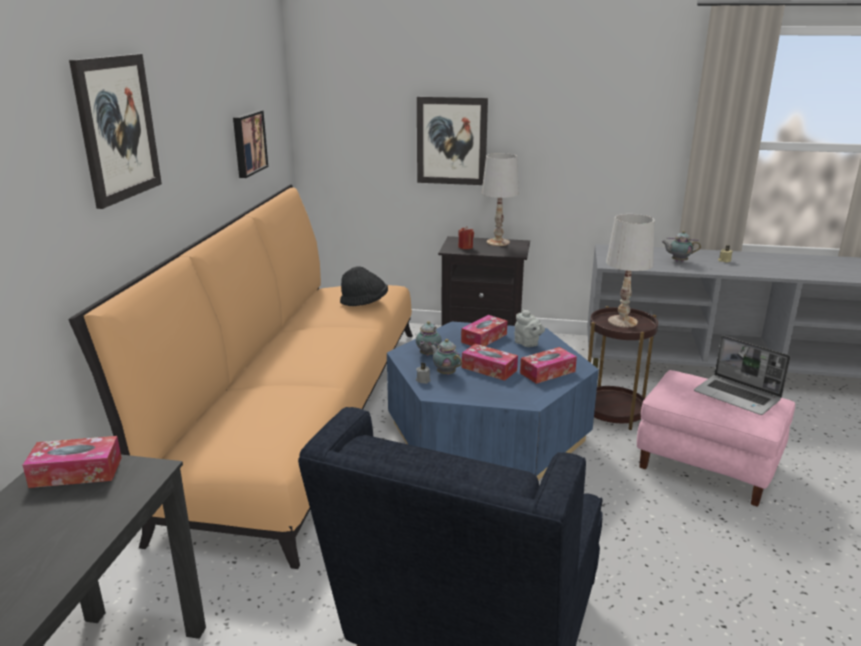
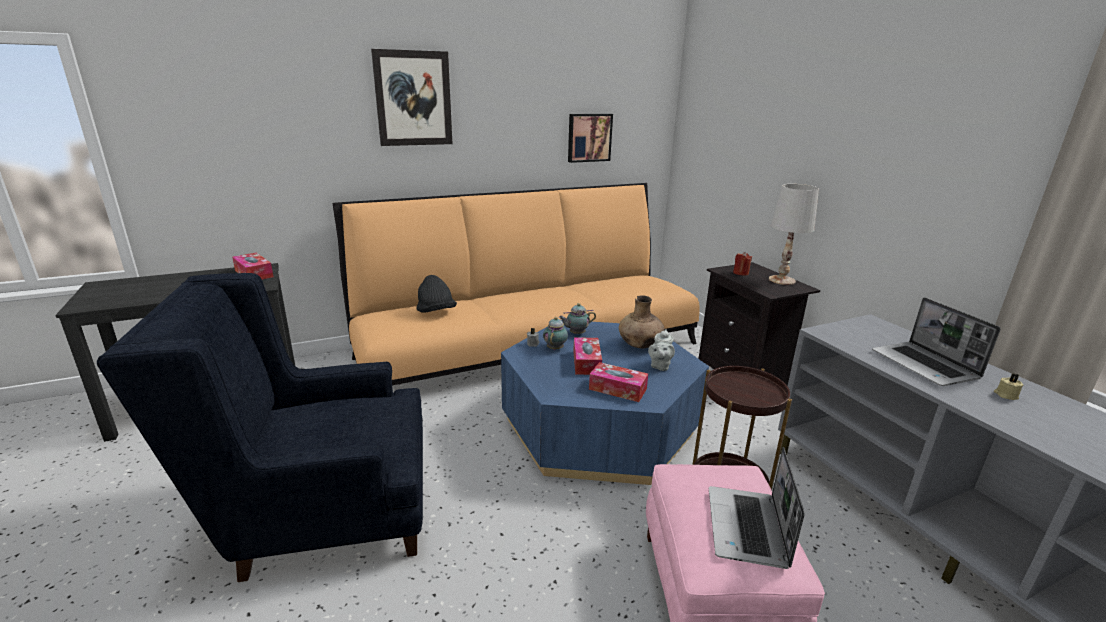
camera: 55 degrees right, 0 degrees up
(364, 303) = (630, 290): black hat -> black hat (436, 312)
(451, 141) = (774, 165): picture -> none
(484, 338) = (640, 345): tissue box -> brown vase
(622, 321) = (750, 388): white table lamp -> none
(678, 261) = (925, 365): teapot -> laptop

